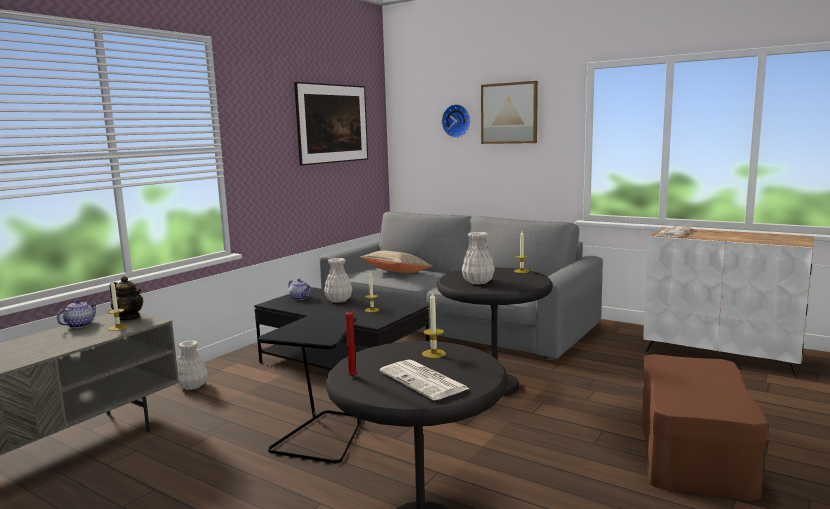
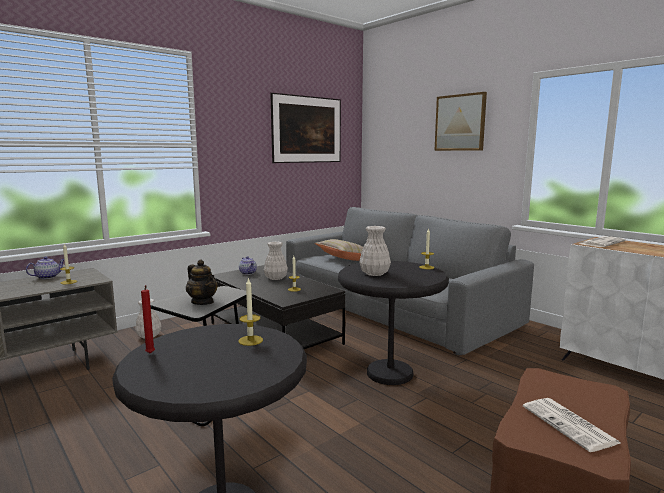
camera: 15 degrees right, 0 degrees up
(129, 318) = (86, 275): teapot -> teapot (202, 302)
(424, 381) = (205, 369): newspaper -> newspaper (570, 425)
(457, 121) = (416, 130): wall clock -> none

